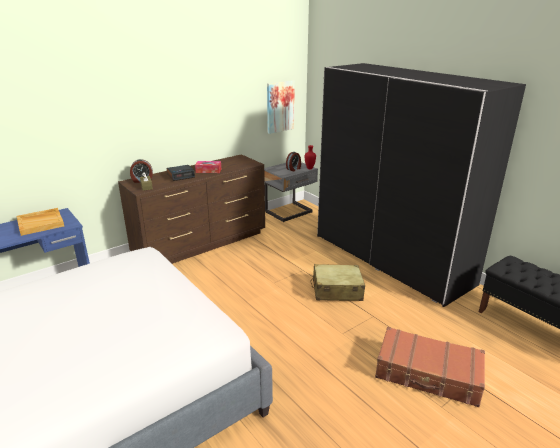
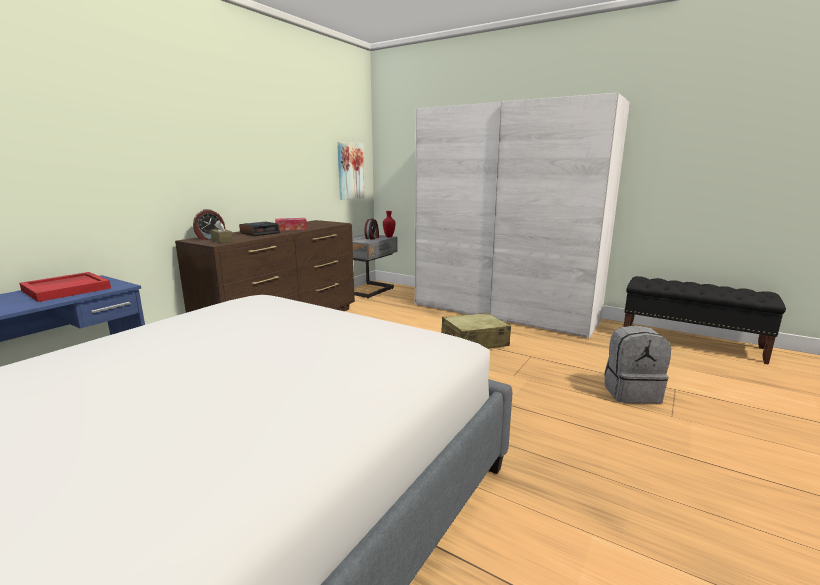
camera: 20 degrees left, 10 degrees down
(41, 223) = (67, 289): beige tray -> red tray
(390, 259) = (503, 312): black wardrobe -> white wardrobe
(428, 374) = (631, 392): brown suitcase -> grey backpack

